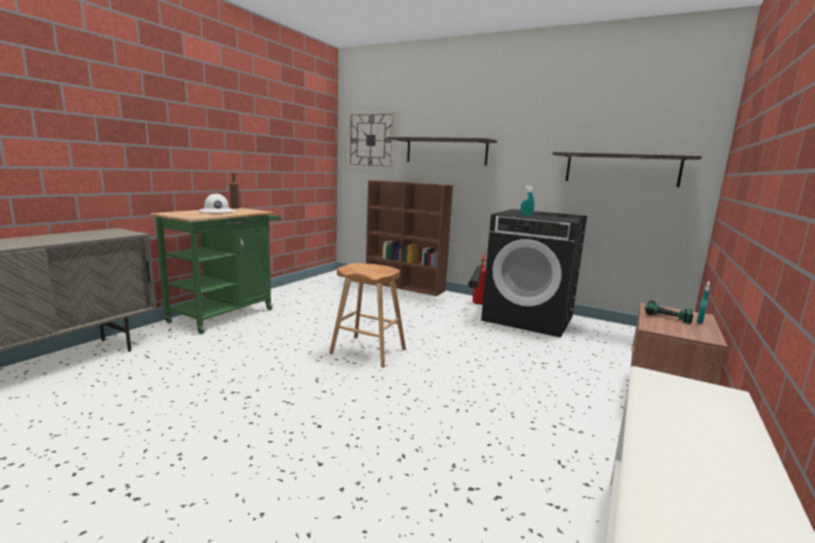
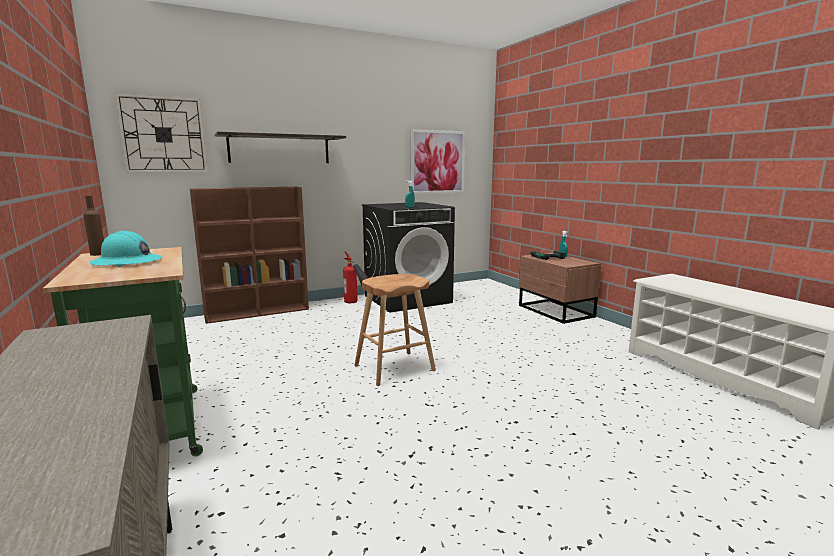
camera: 55 degrees left, 0 degrees up
(216, 212) = (127, 262): white hard hat -> turquoise hard hat
(621, 169) = (437, 162): shelf -> picture

